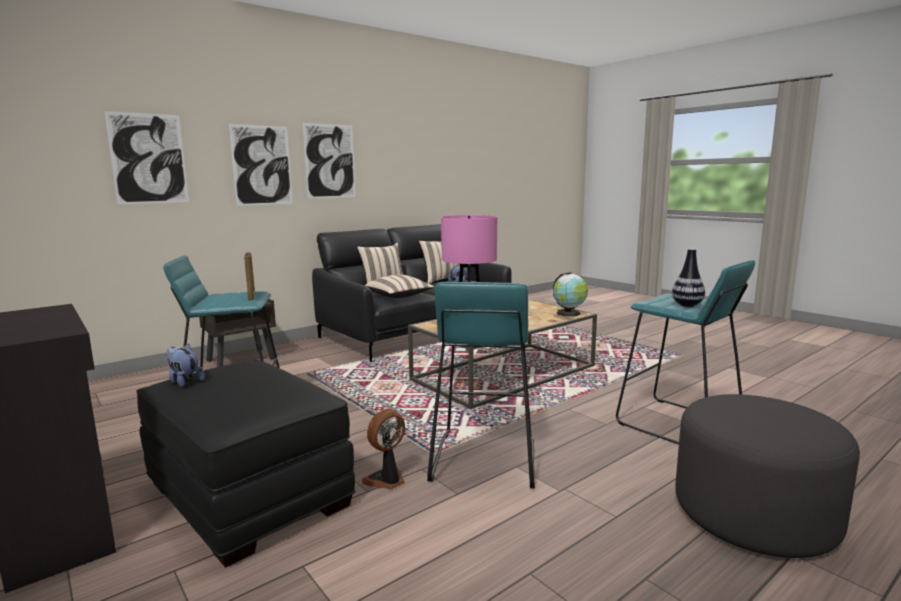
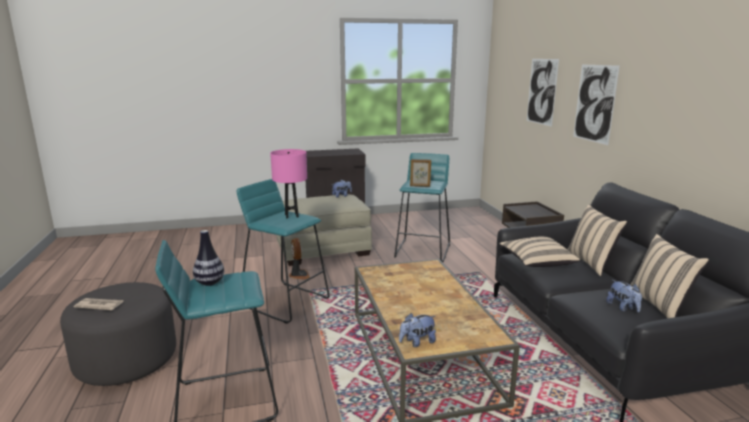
camera: 115 degrees right, 5 degrees up
(247, 494) = (323, 250): black ottoman -> beige ottoman
(330, 161) = (649, 105): picture -> none
(569, 313) = (417, 342): globe -> plush toy
(794, 417) = (99, 305): none -> newspaper

